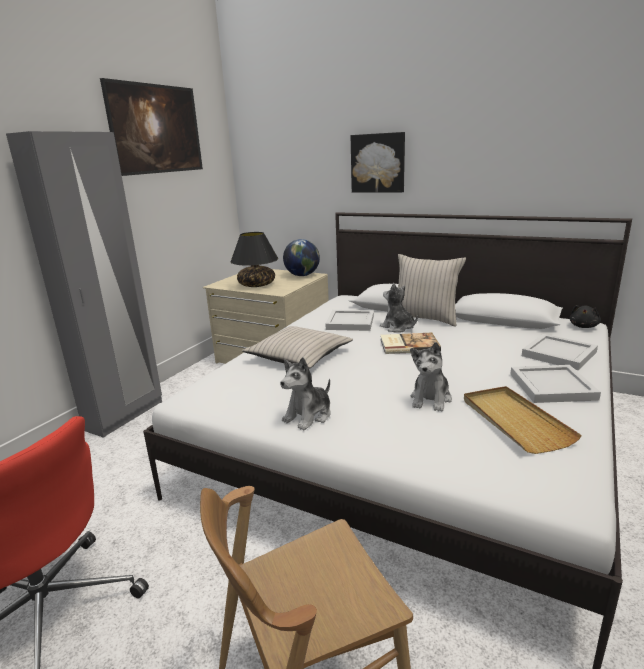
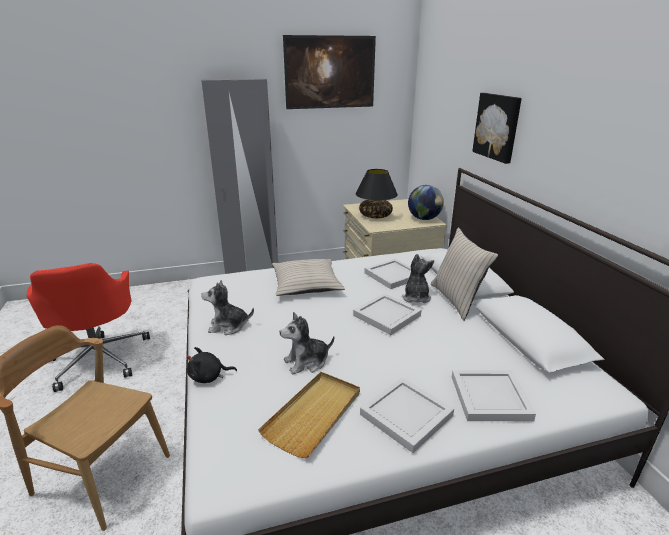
camera: 45 degrees right, 5 degrees up
(408, 345) = (386, 315): book -> white tray
(583, 326) = (598, 392): black plush toy -> black plush toy (209, 377)

